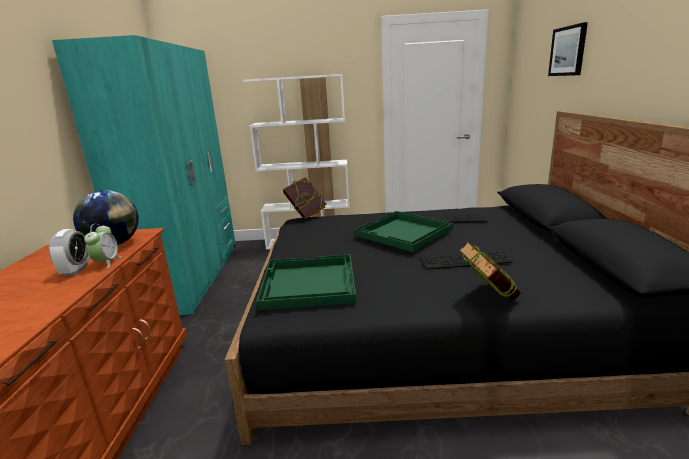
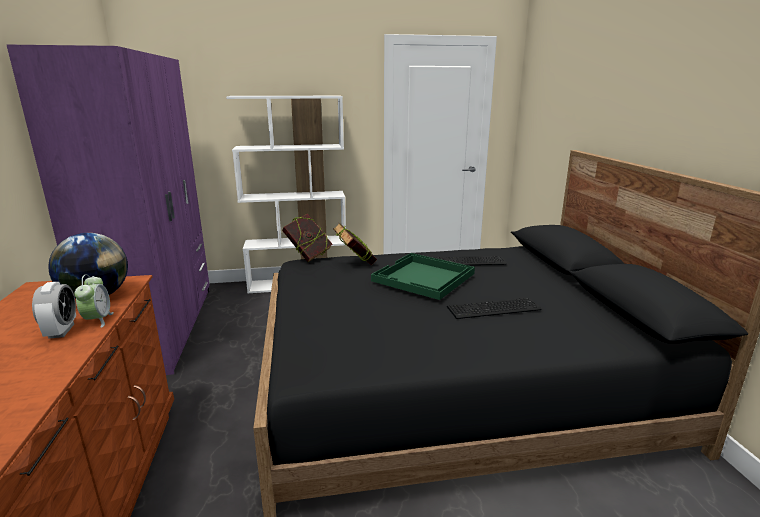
camera: 10 degrees left, 0 degrees up
(192, 276) = (162, 328): turquoise wardrobe -> purple wardrobe
(308, 283) = (334, 338): green tray -> none
(487, 298) = (526, 349): book -> book (355, 264)
(568, 51) = (581, 90): picture -> none

